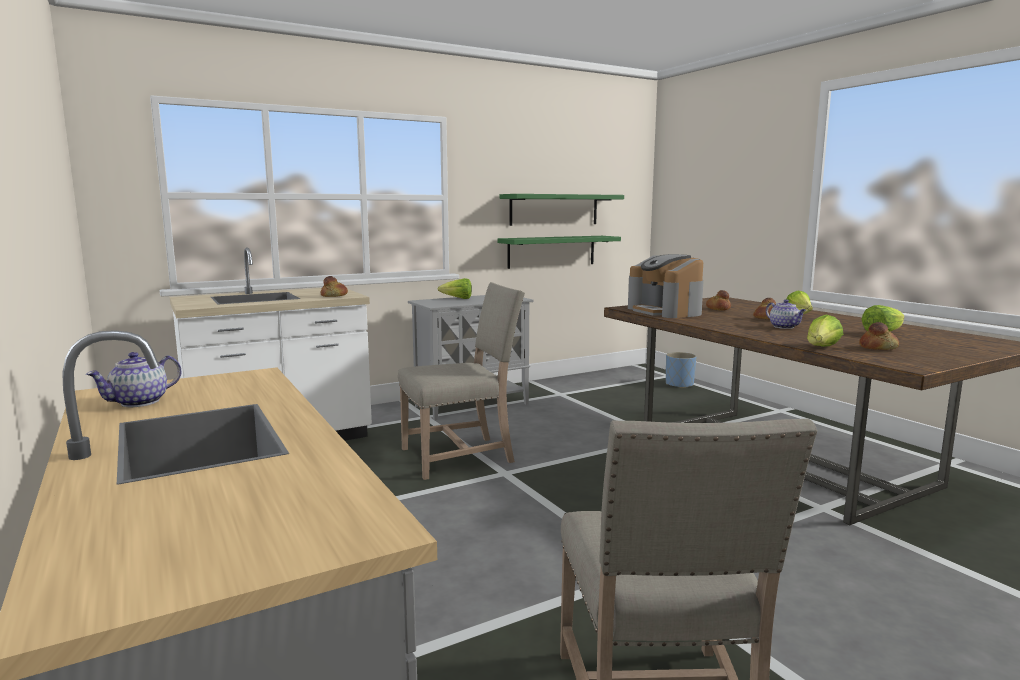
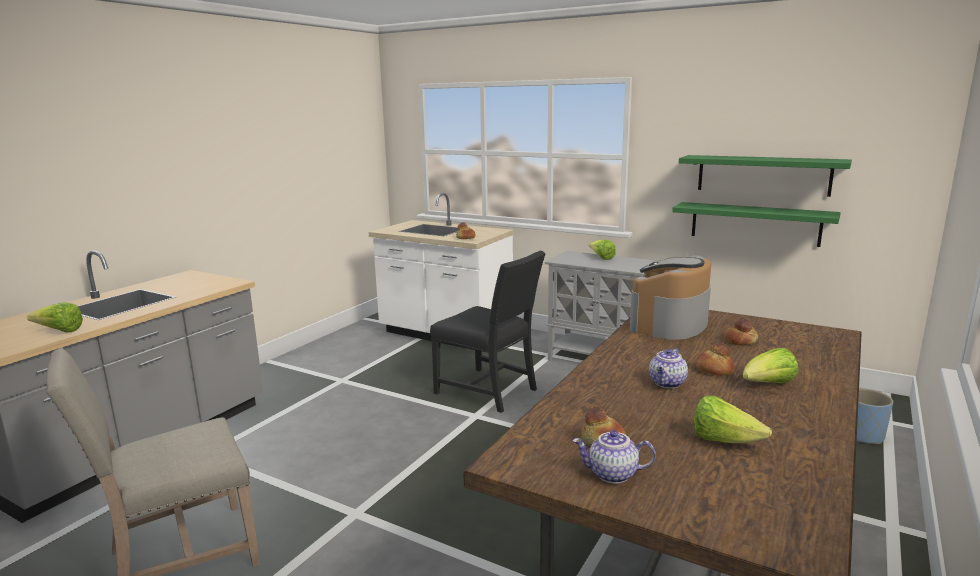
camera: 60 degrees right, 5 degrees up
(139, 402) = (173, 282): teapot -> teapot (612, 475)
(461, 456) = (489, 391): beige chair -> black chair
(822, 348) = (553, 411): lettuce -> lettuce (60, 331)

